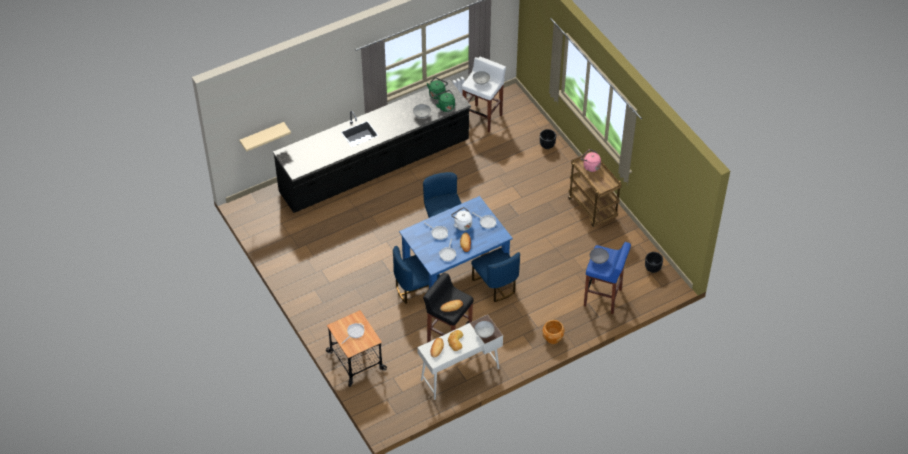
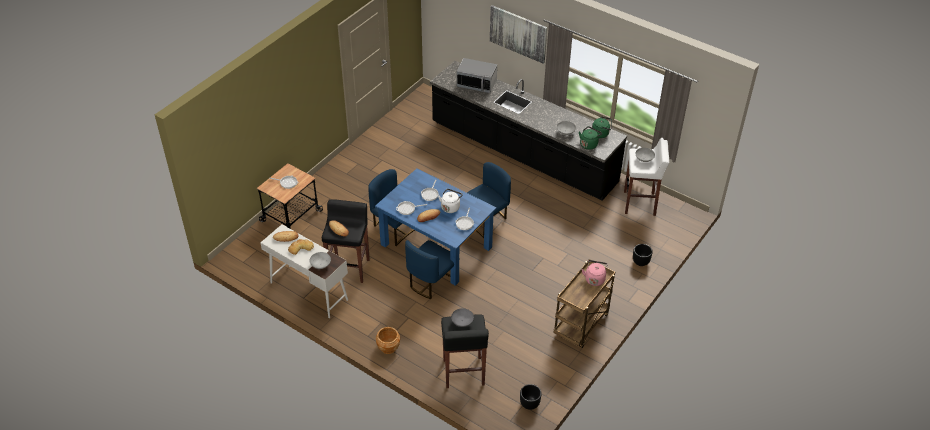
camera: 65 degrees right, 5 degrees down
(262, 136) = (457, 42): beige shelf -> none
(318, 148) = (476, 84): none -> microwave
(325, 80) = (518, 33): none -> picture
(603, 298) = (463, 373): blue stool -> black stool

